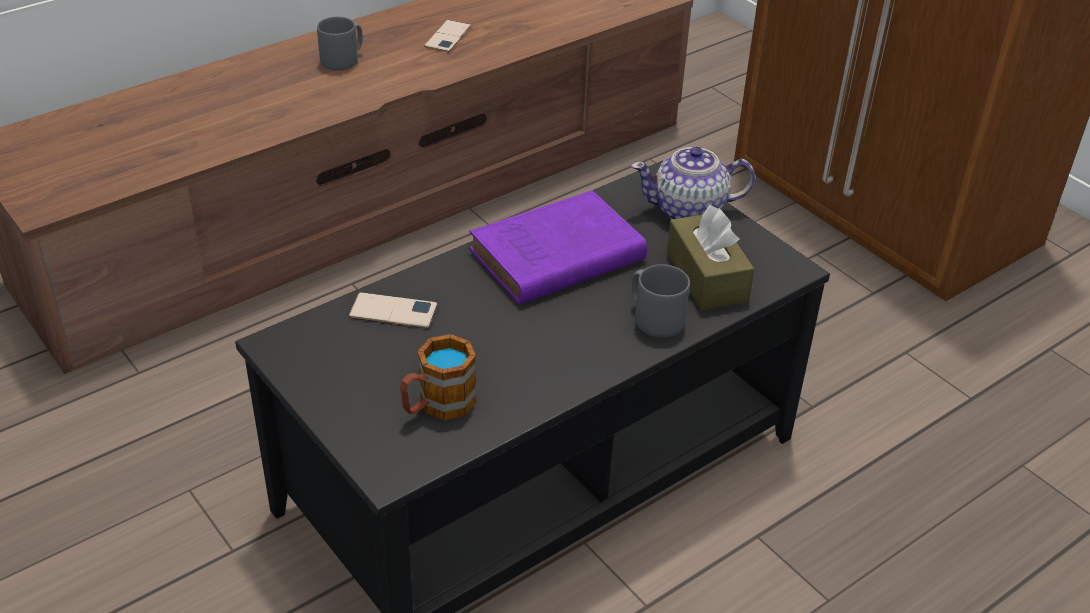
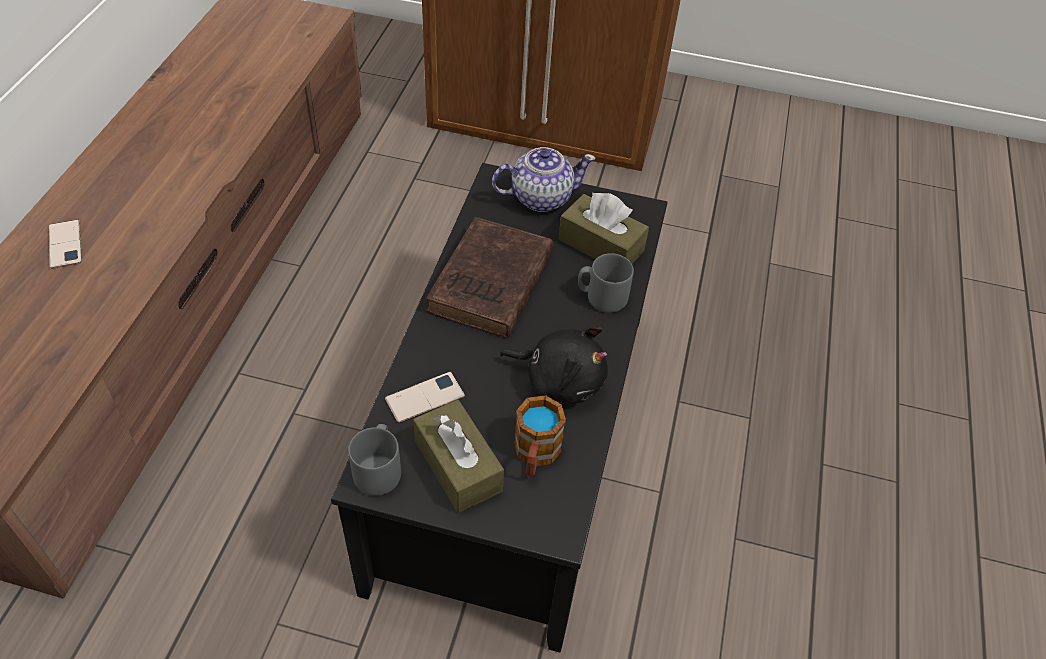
camera: 40 degrees left, 10 degrees up
(343, 60) = (125, 187): grey mug -> grey mug (379, 470)
(361, 375) = (458, 466): none -> brown tissue box
(448, 37) = (195, 124): phone -> phone (65, 244)
(531, 361) = (560, 379): none -> black plush toy
(553, 257) = (489, 285): purple book -> brown book
(690, 211) = (540, 197): teapot -> teapot turned 150 degrees counterclockwise

